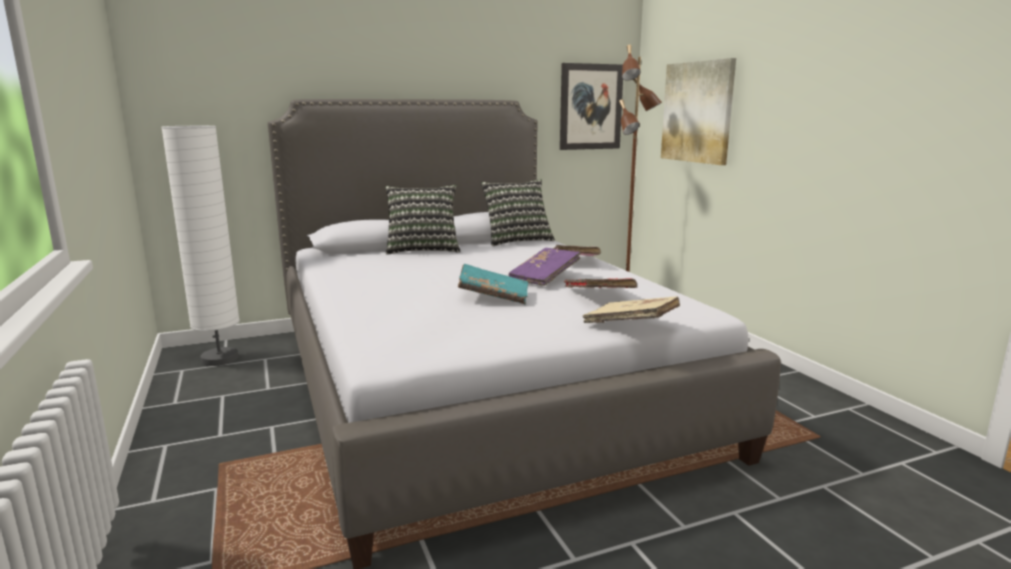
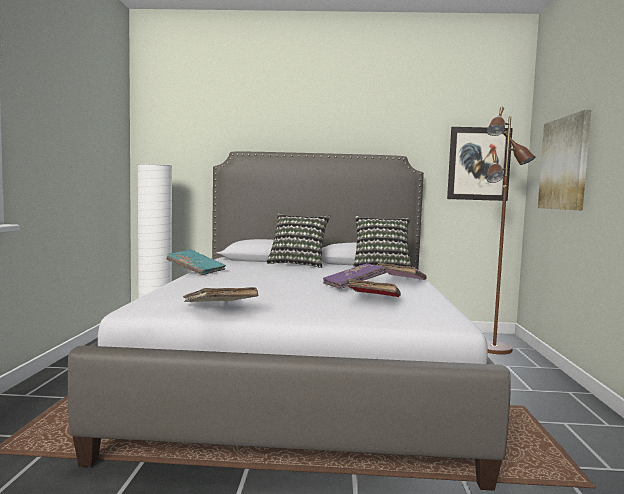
camera: 25 degrees right, 10 degrees down
(493, 296) = (289, 290): turquoise book -> turquoise book (196, 271)
(631, 325) = (360, 317): beige book -> beige book (219, 309)

